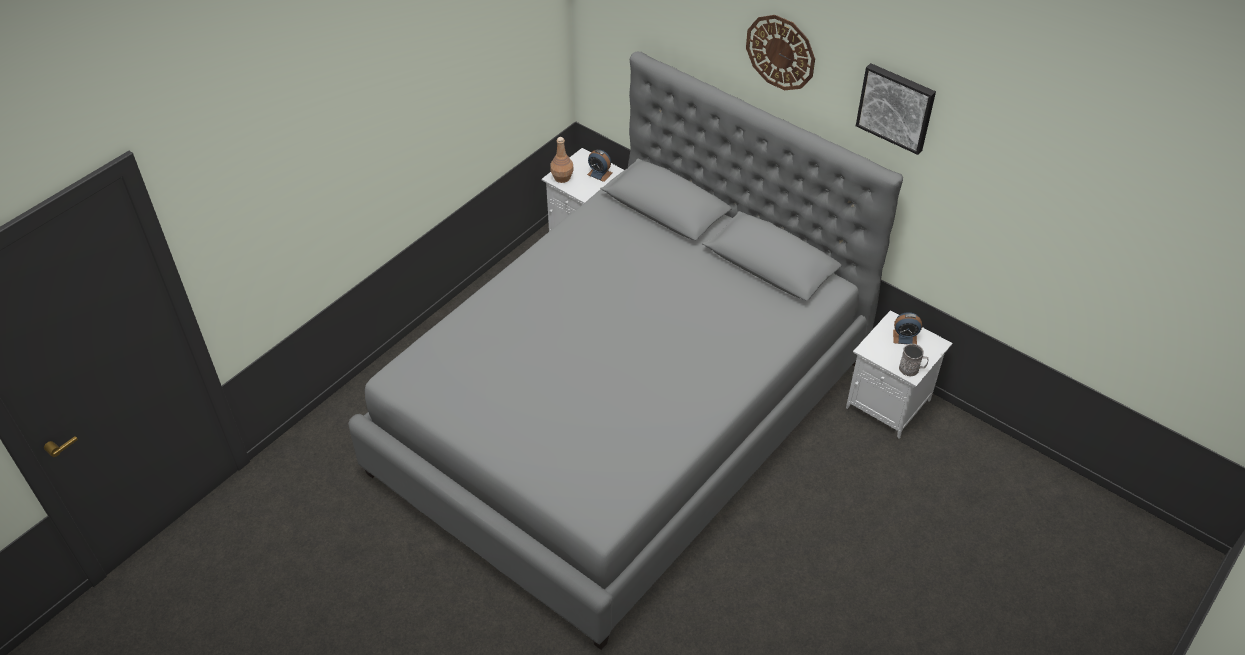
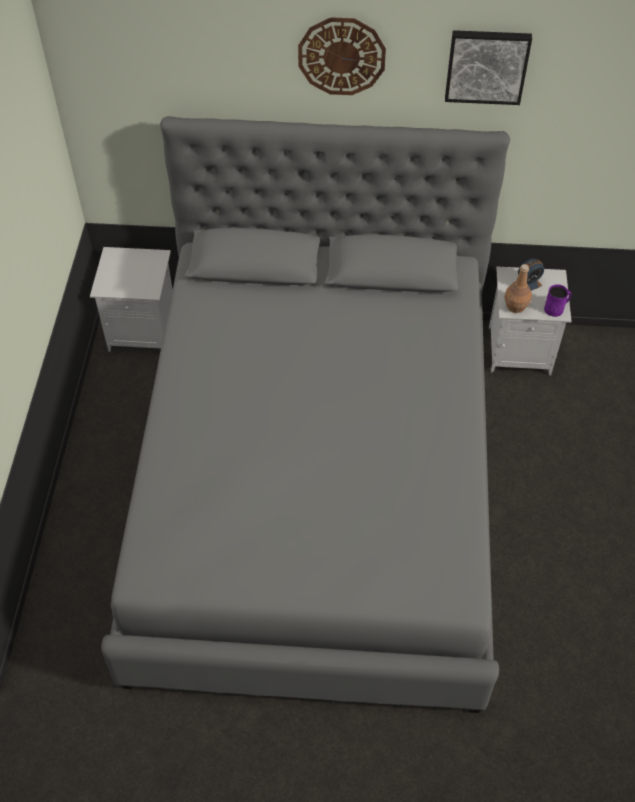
camera: 35 degrees left, 5 degrees up
(562, 177) = (109, 285): brown bottle -> brown bottle (515, 306)
(599, 173) = (143, 264): alarm clock -> none
(912, 369) = (556, 308): grey mug -> purple mug

